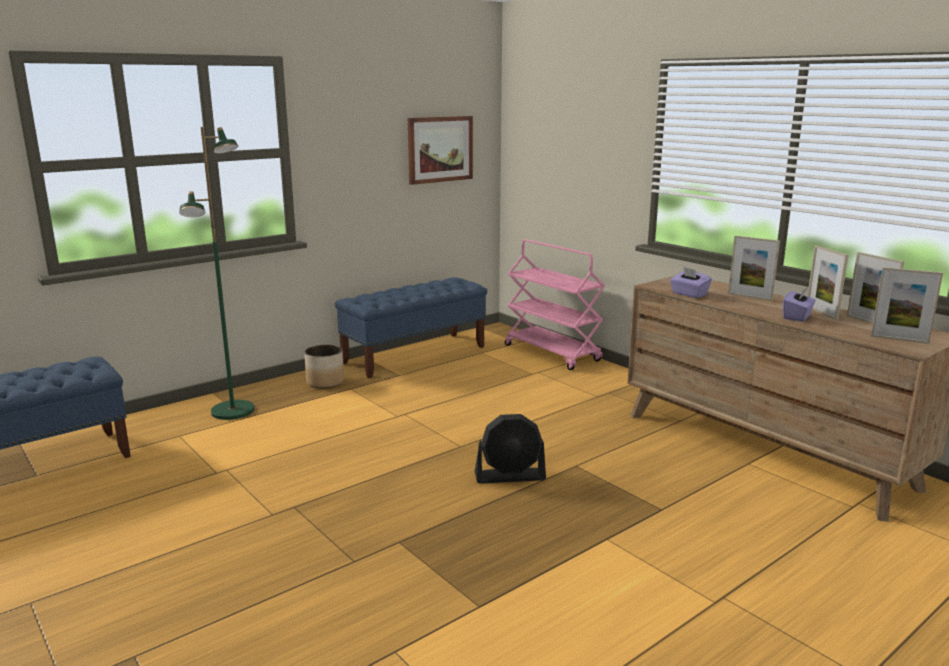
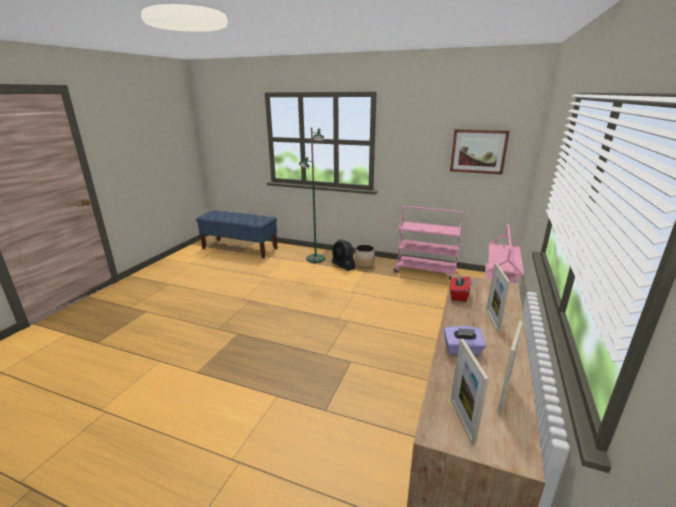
camera: 60 degrees right, 5 degrees up
(415, 354) = (426, 271): blue bench -> pink cart
(510, 476) = (319, 343): black fan -> black fan (343, 265)
(689, 294) = (458, 295): purple tissue box -> red tissue box
(821, 312) = (496, 362): picture frame -> none

